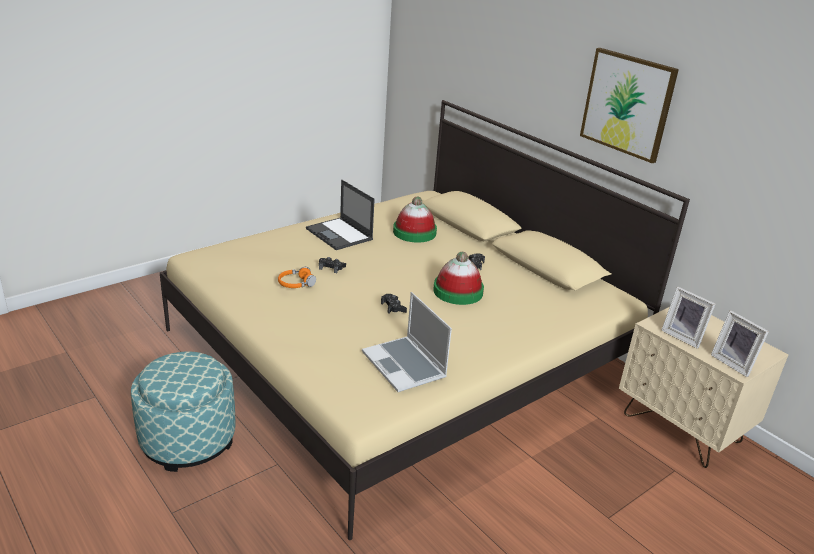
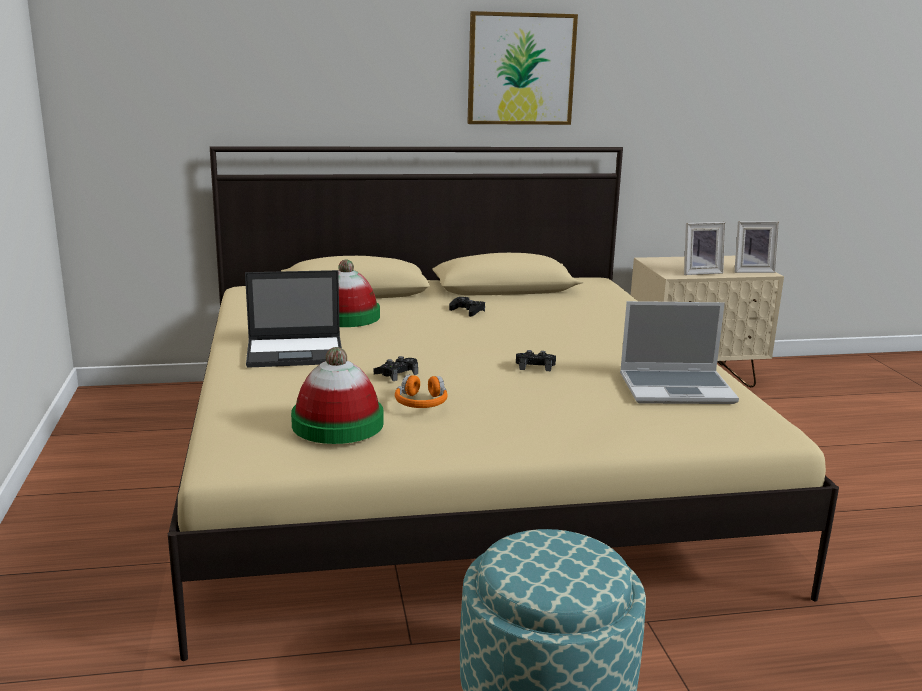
camera: 60 degrees left, 10 degrees down
(458, 291) = (524, 330): hat -> hat (337, 424)

